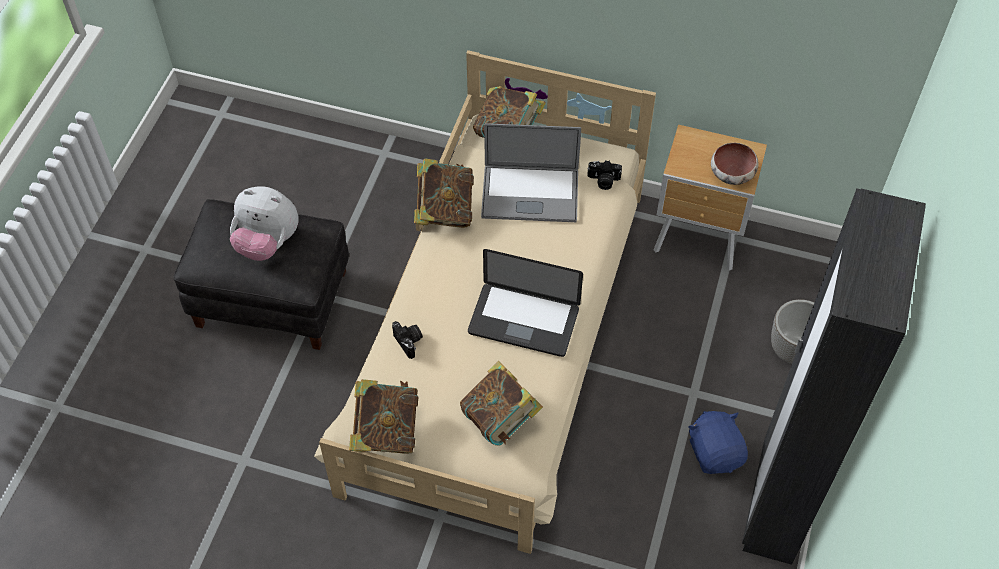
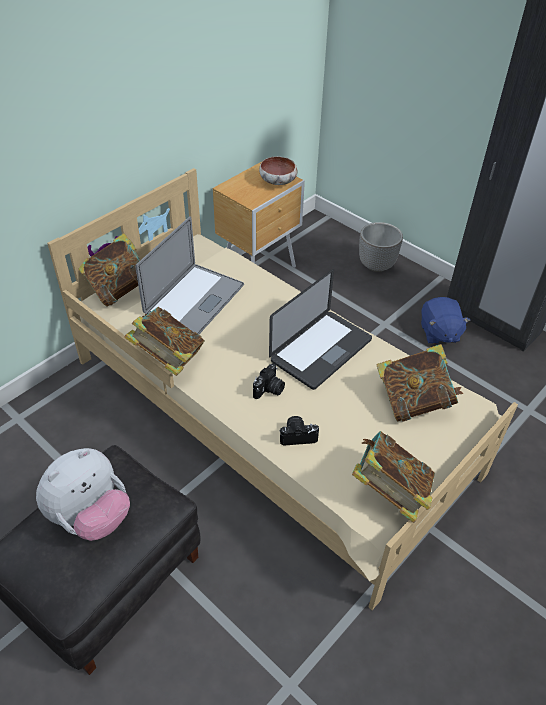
camera: 65 degrees left, 10 degrees down
(603, 181) = (215, 257): camera -> camera (269, 390)
(715, 452) = (439, 333): blue plush toy -> blue plush toy turned 105 degrees counterclockwise

